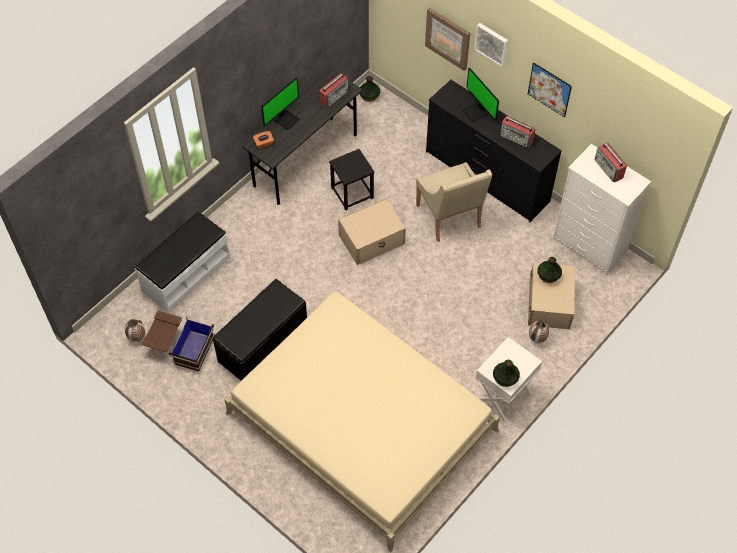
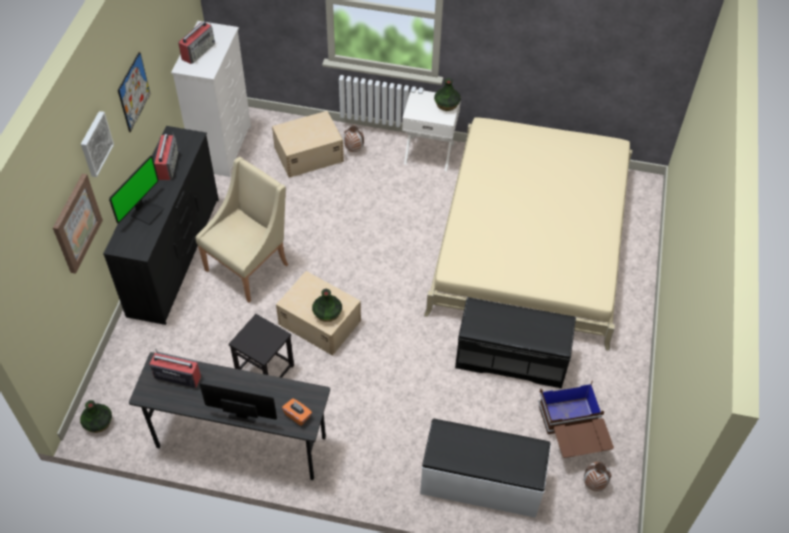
camera: 120 degrees left, 5 degrees down
(548, 276) = (295, 140): vase -> vase (327, 313)

